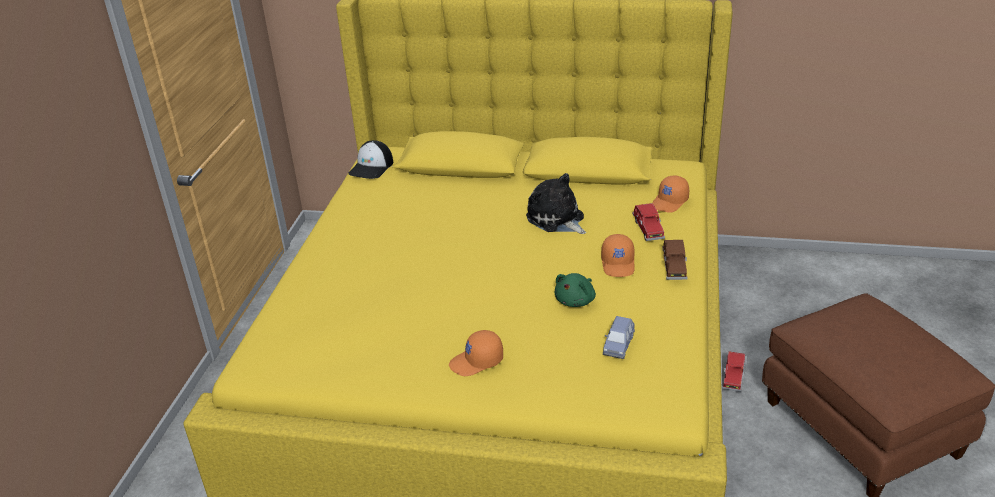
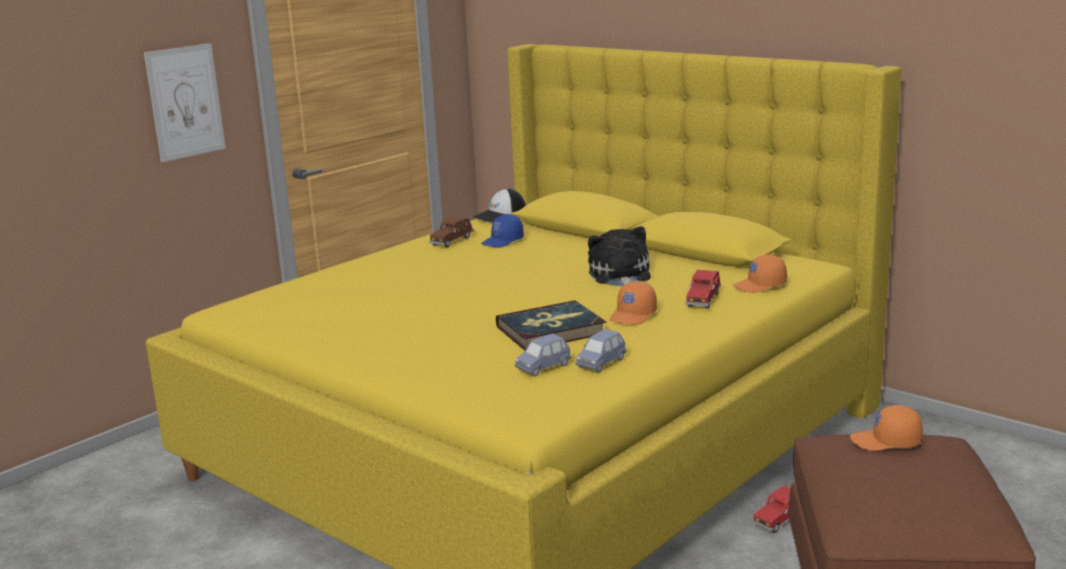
camera: 30 degrees right, 15 degrees down
(91, 153) = (185, 102): none -> picture
(412, 201) = (503, 241): none -> blue cap
(477, 362) = (398, 347): orange cap -> orange cap (886, 442)
(576, 301) = (551, 330): green plush toy -> book
(654, 326) = (601, 363): none -> blue toy car
(674, 267) = (689, 329): brown toy car -> brown toy car (452, 241)

